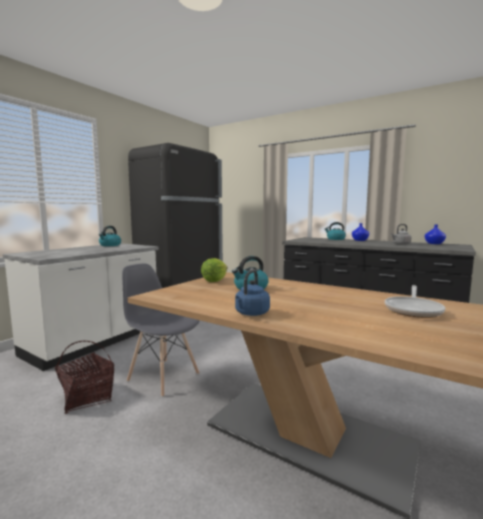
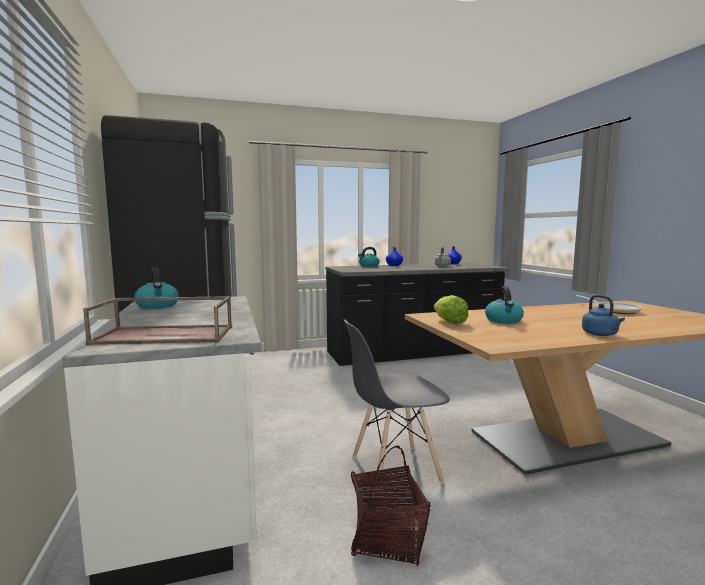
camera: 50 degrees left, 0 degrees up
(46, 253) = (167, 334): none -> brown tray

